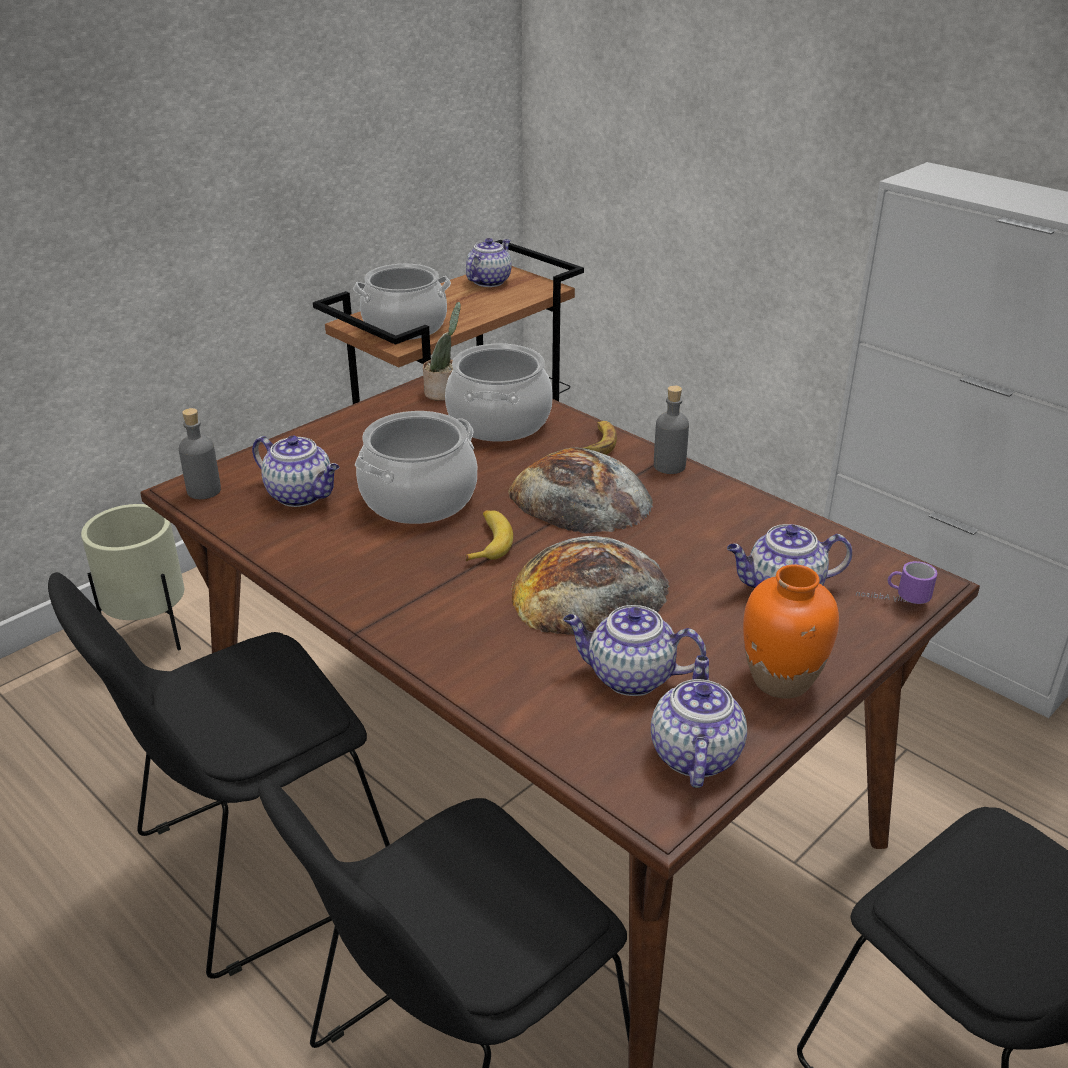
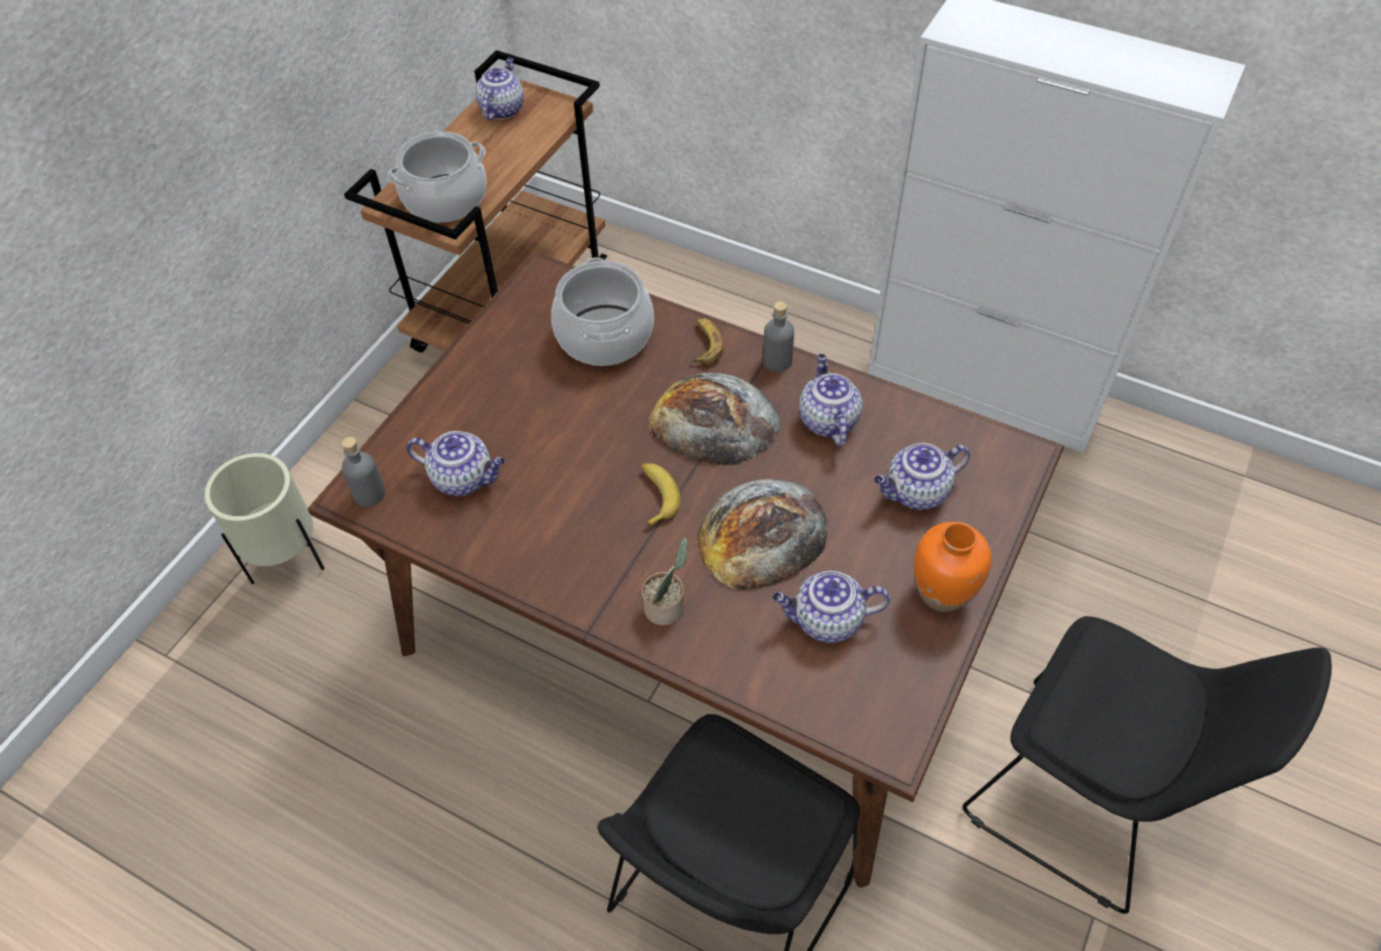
camera: 15 degrees left, 20 degrees up
(257, 867) = (495, 769): black chair -> none
(418, 498) = (572, 456): cooking pot -> none
(444, 393) = (536, 306): potted plant -> potted plant (667, 607)
(694, 754) = (900, 686): teapot -> teapot (827, 420)
(892, 600) = (1003, 482): mug -> none

